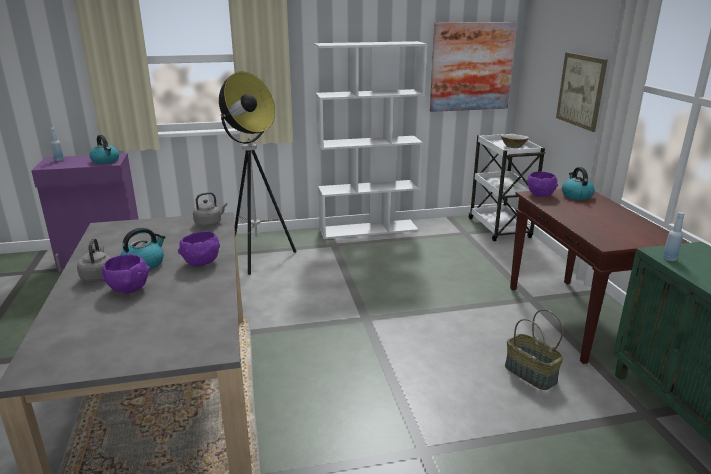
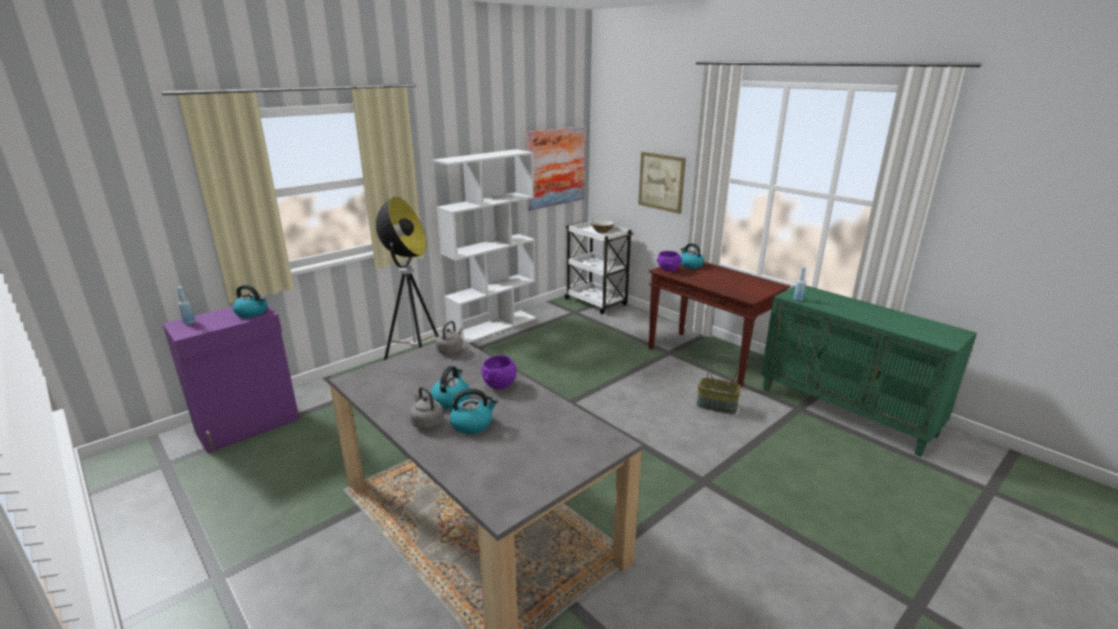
camera: 30 degrees left, 0 degrees up
(128, 289) = (472, 424): purple bowl -> kettle

